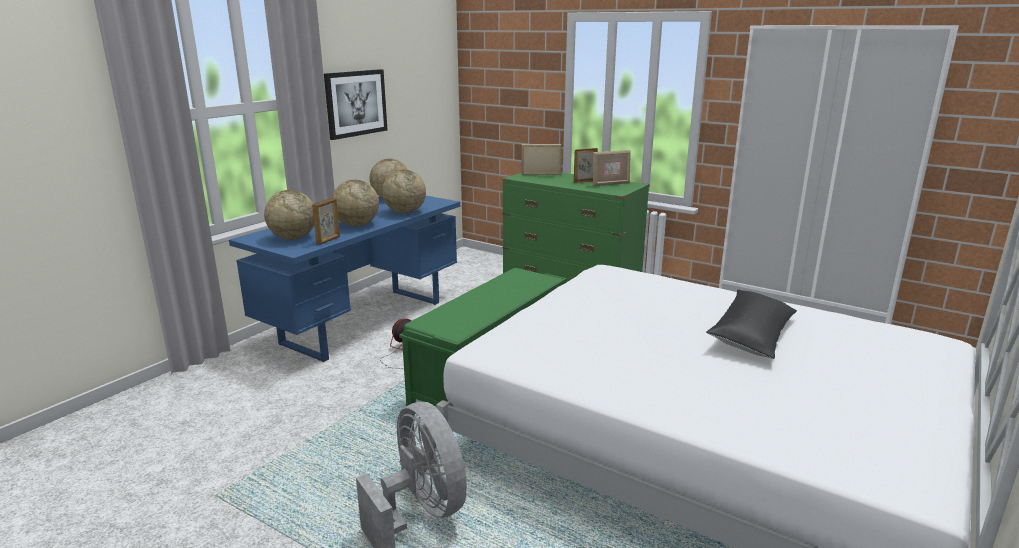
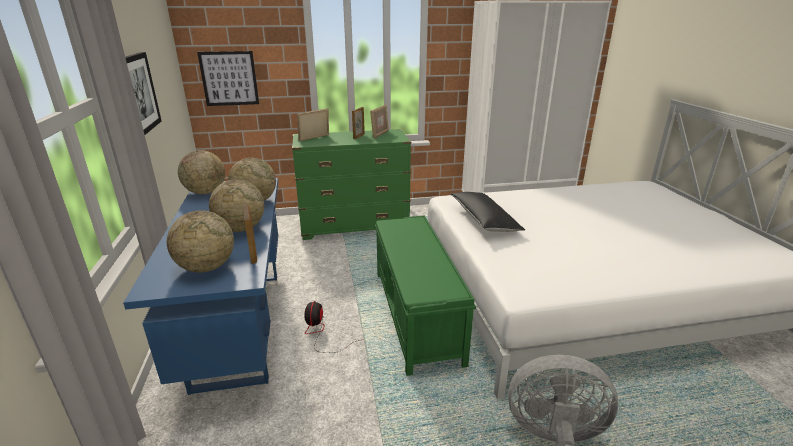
camera: 45 degrees left, 5 degrees up
(494, 102) = (229, 78): none -> picture
(752, 335) = (598, 211): black pillow -> black pillow (484, 220)

